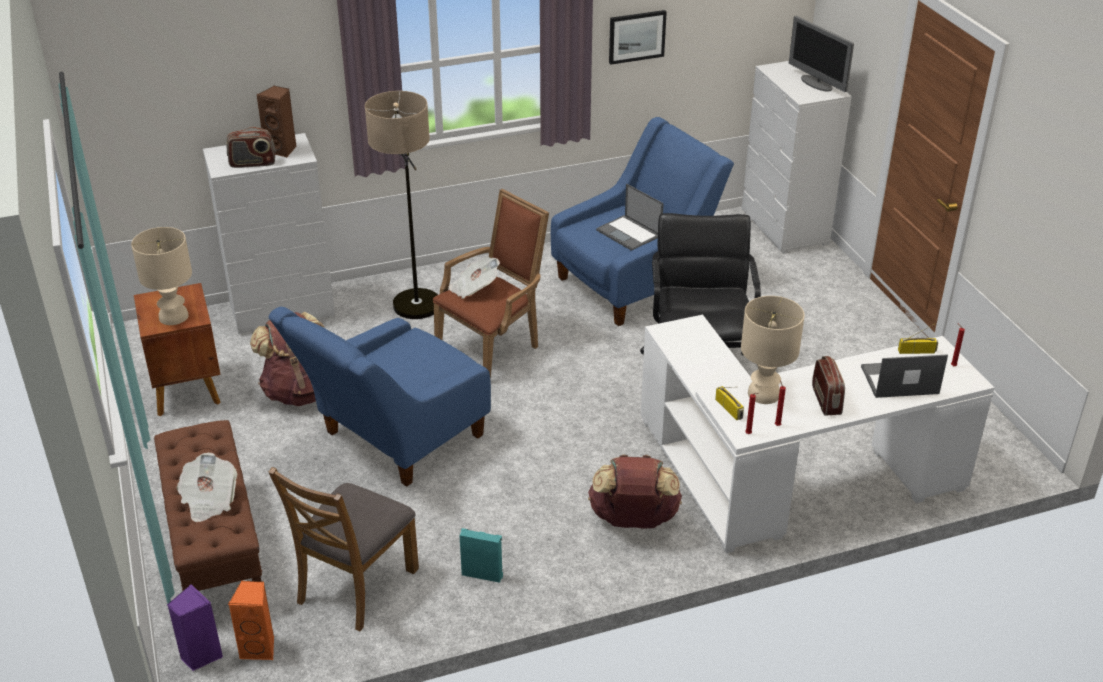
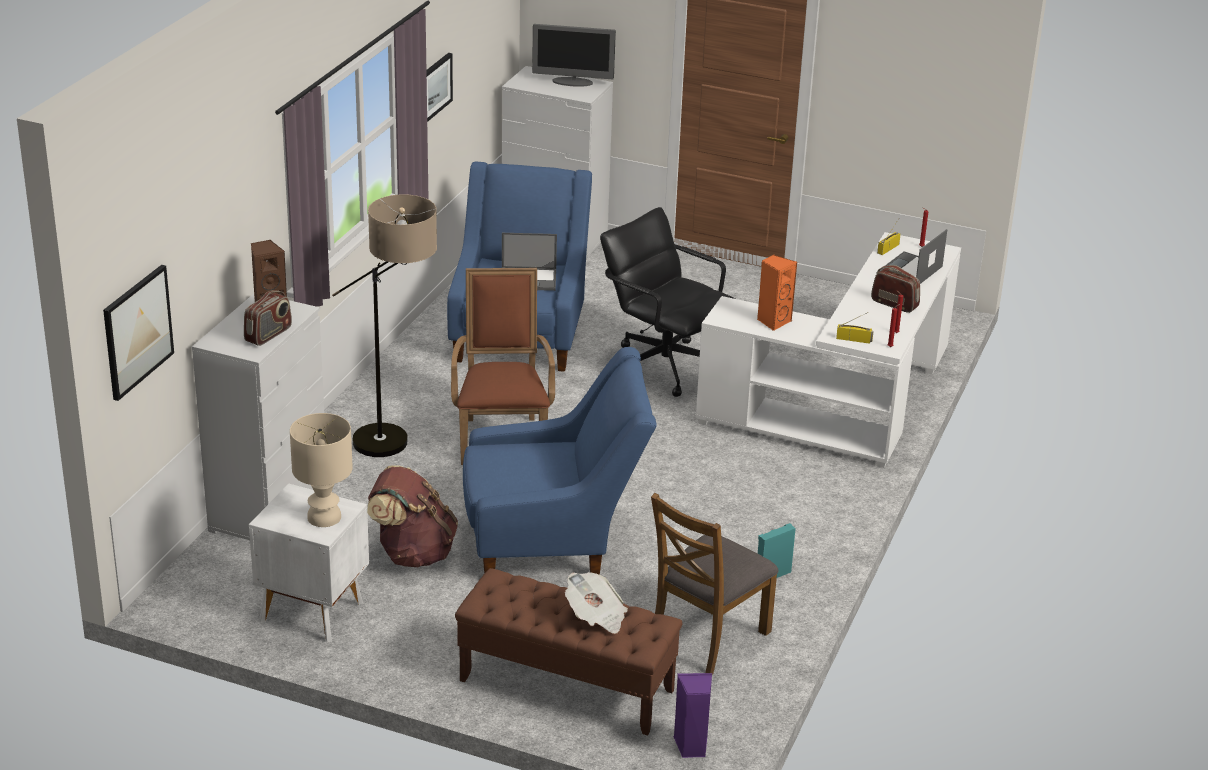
camera: 50 degrees left, 5 degrees down
(123, 113) = (137, 331): none -> picture
(187, 389) = (311, 610): brown nightstand -> white nightstand
(260, 648) = (720, 713): orange speaker -> orange speaker (773, 321)
(356, 585) = (707, 637): brown chair -> brown chair turned 60 degrees clockwise
(393, 441) = (553, 540): blue armchair -> blue armchair turned 90 degrees counterclockwise
(474, 288) = (488, 377): newspaper -> none
(633, 520) = (801, 485): brown backpack -> none
(764, 394) = (856, 319): beige table lamp -> none

